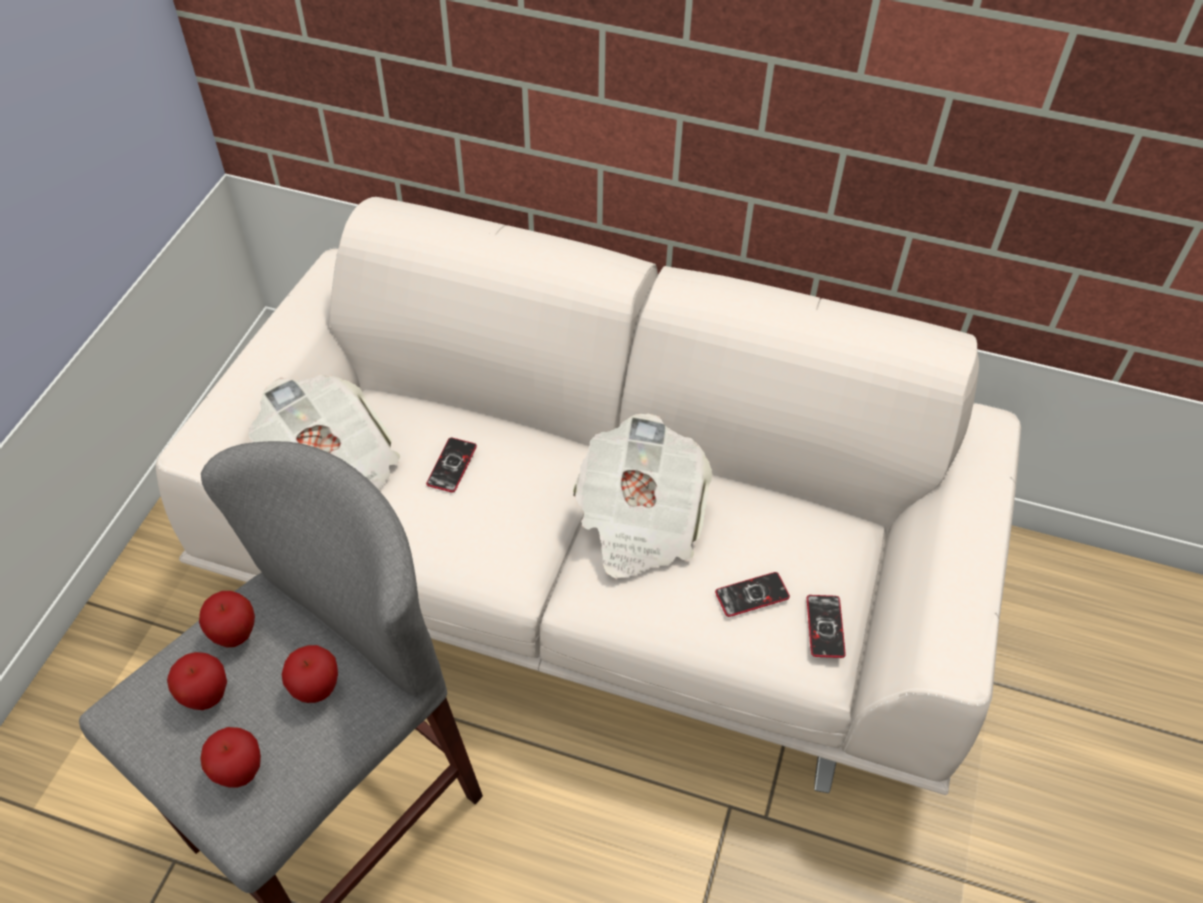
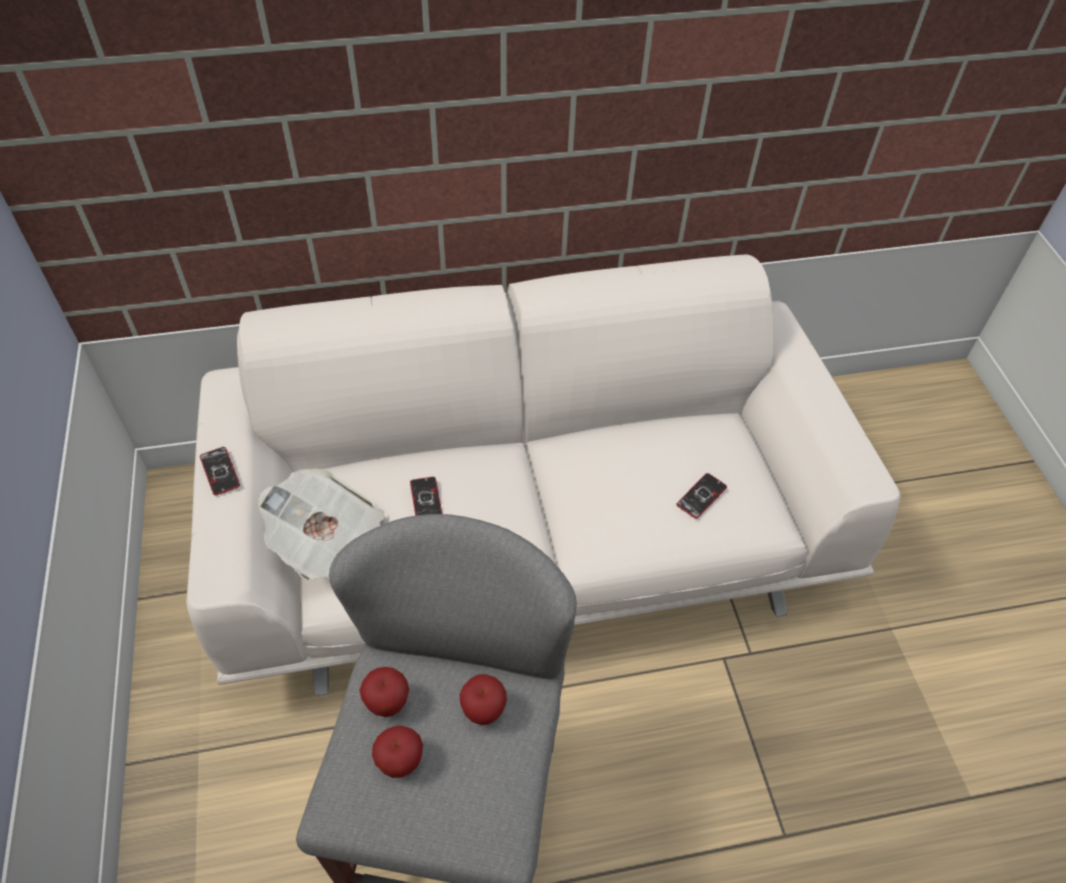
camera: 30 degrees left, 0 degrees up
(239, 771) = (471, 804): apple -> none
(639, 521) = (591, 479): newspaper -> none
(825, 626) = (759, 495): phone -> phone (220, 471)

